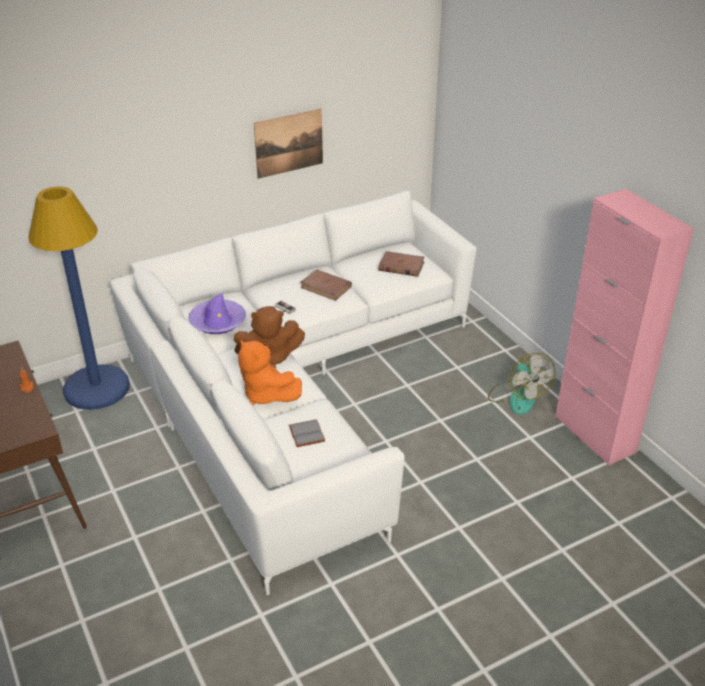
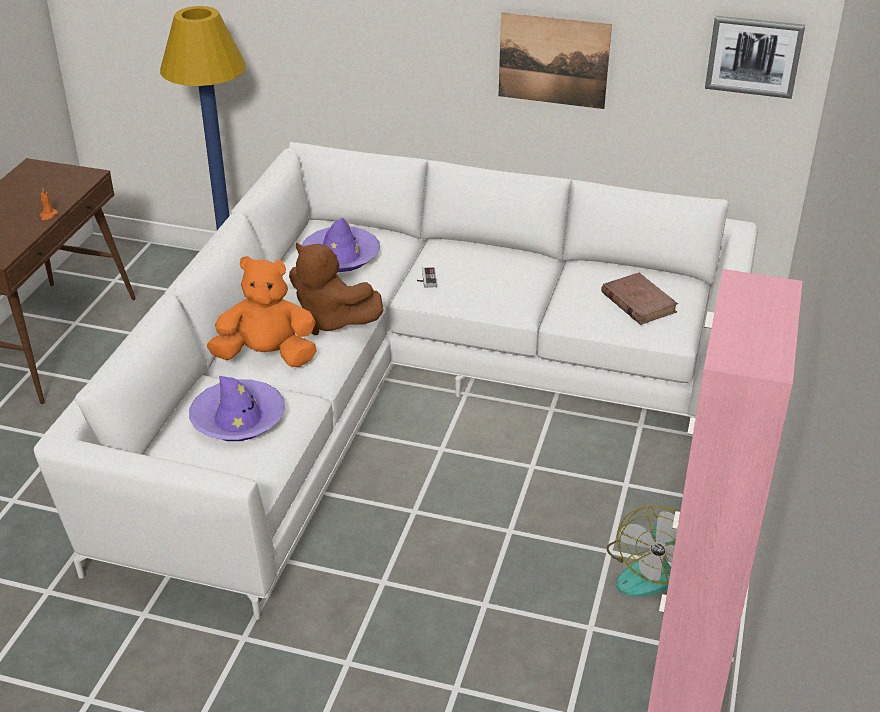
camera: 45 degrees right, 0 degrees up
(266, 395) = (267, 356): orange plush toy -> orange plush toy turned 90 degrees clockwise
(305, 434) = (238, 419): grey book -> purple hat
(326, 287) = (509, 280): brown book -> none
(399, 102) = (754, 56): none -> picture

